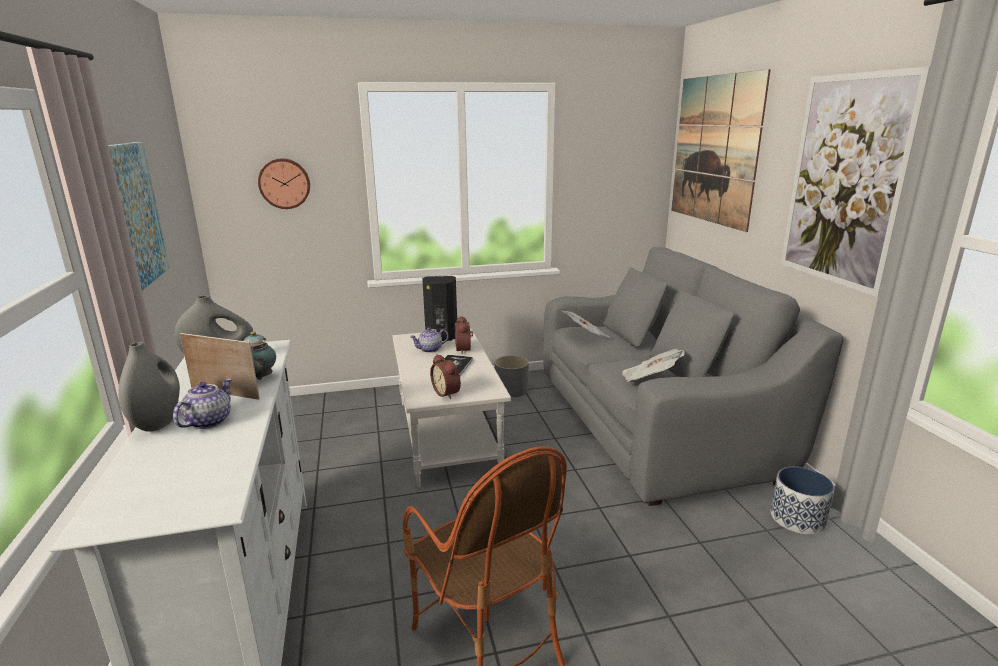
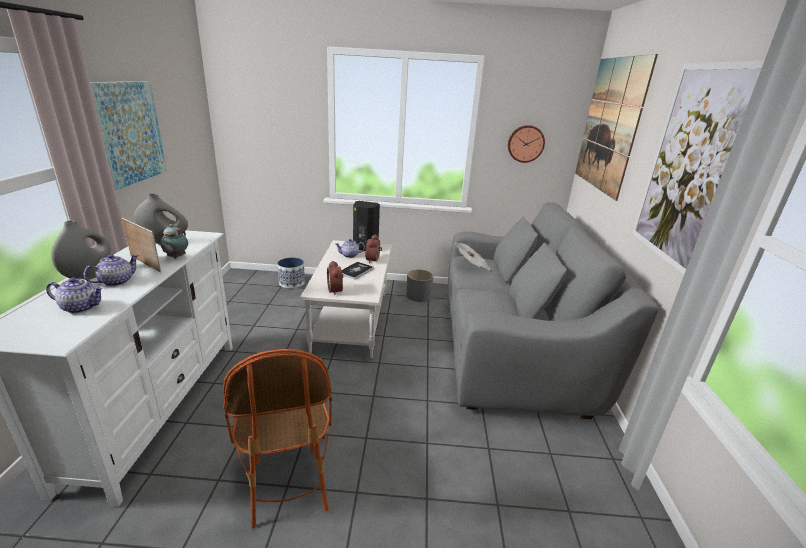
camera: 15 degrees right, 5 degrees up
(195, 461) = (81, 307): none -> teapot
(284, 183) = (271, 119): wall clock -> wall clock (525, 143)
(649, 379) = (492, 310): newspaper -> none
(796, 518) = (583, 451): planter -> planter (291, 283)

